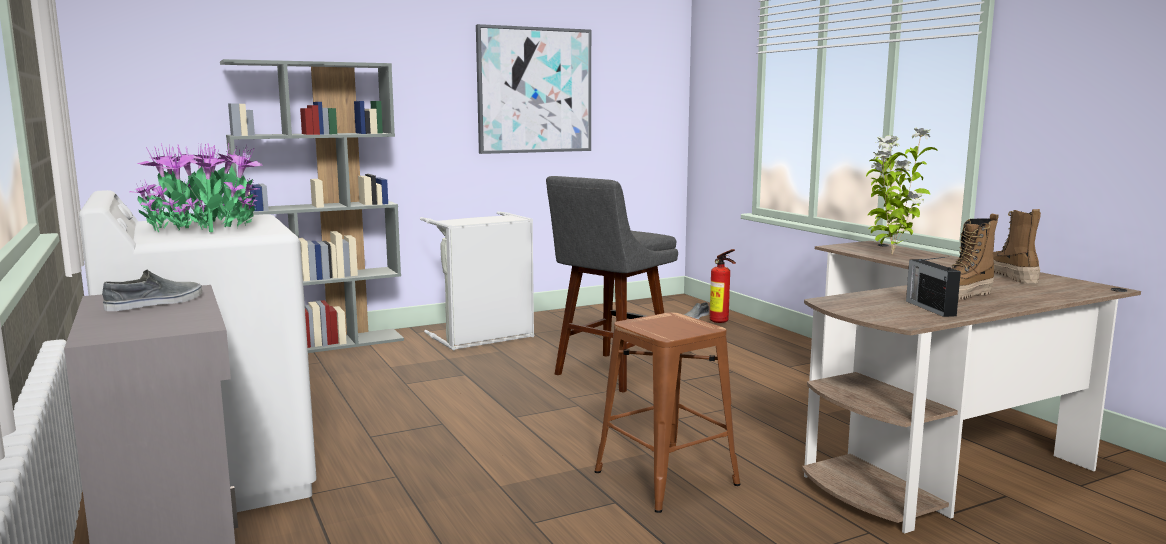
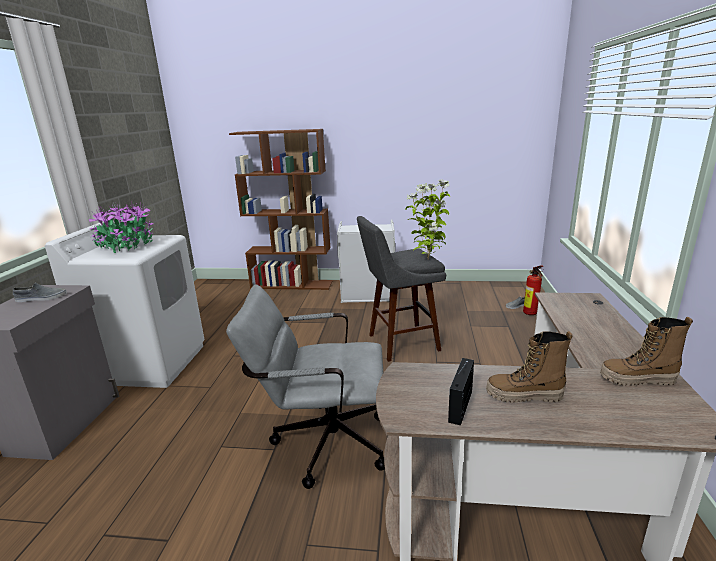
camera: 35 degrees right, 10 degrees up
(326, 344) = (292, 284): grey bookcase -> brown bookcase
(534, 90) = (425, 139): picture -> none
(664, 478) = (321, 442): brown stool -> grey office chair
(890, 254) = (580, 316): potted plant -> potted plant (428, 259)
(1012, 276) = (637, 380): boot -> boot turned 120 degrees counterclockwise

